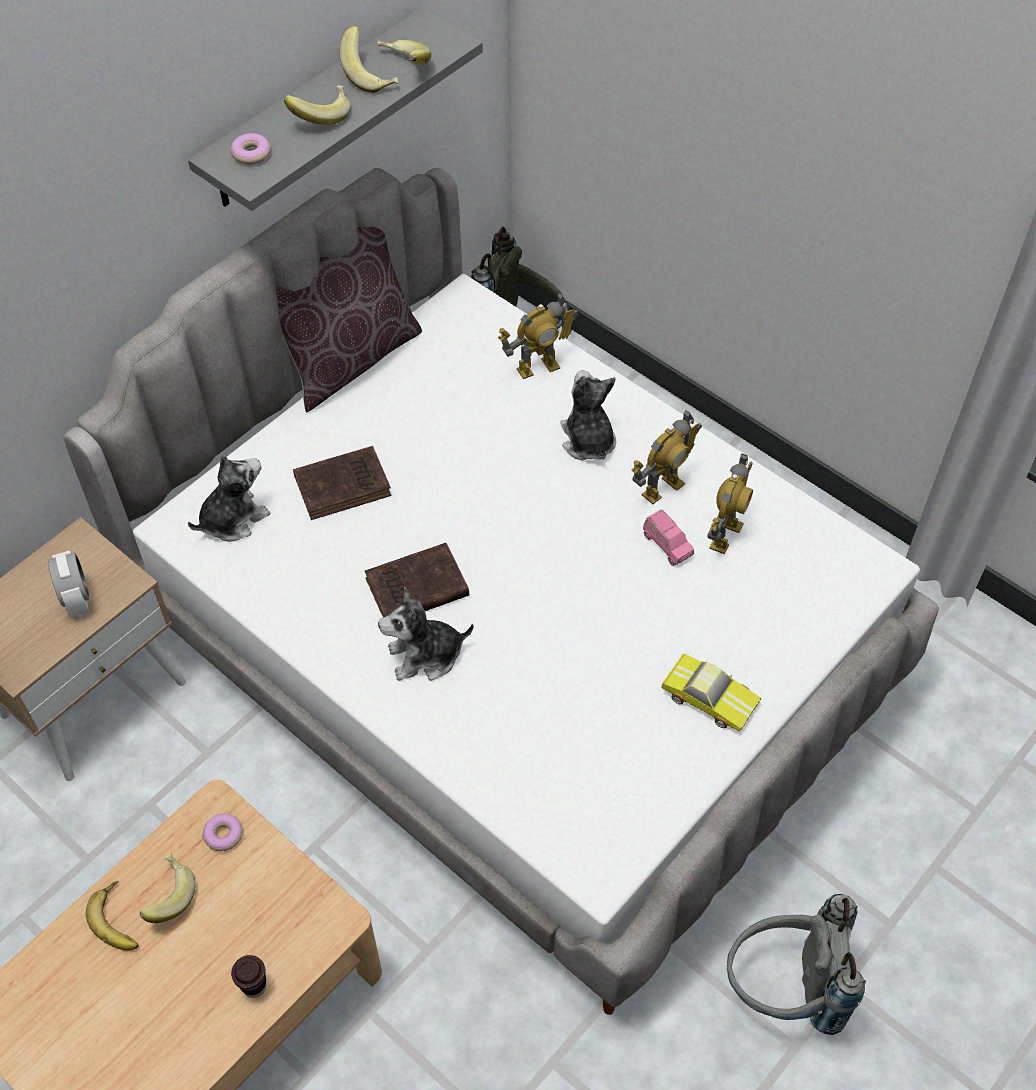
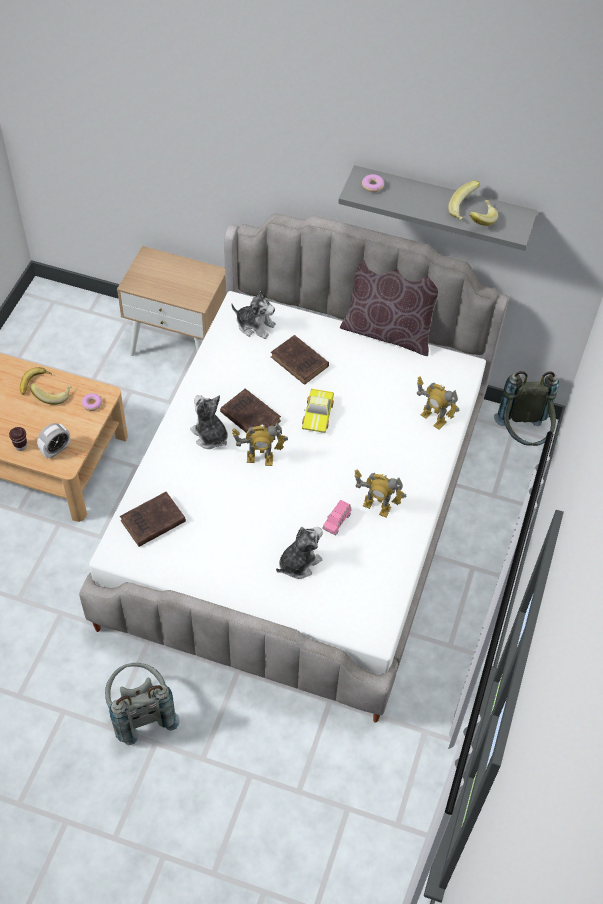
camera: 65 degrees right, 0 degrees up
(77, 599) = (180, 288): alarm clock -> alarm clock (56, 450)
(321, 115) = (419, 201): banana -> none
(560, 797) = (151, 522): none -> brown book
(588, 441) = (392, 460): plush toy -> plush toy (298, 562)
(709, 696) = (243, 572): toy car -> toy car (318, 414)
(724, 535) = (358, 548): toy robot -> toy robot (260, 459)

